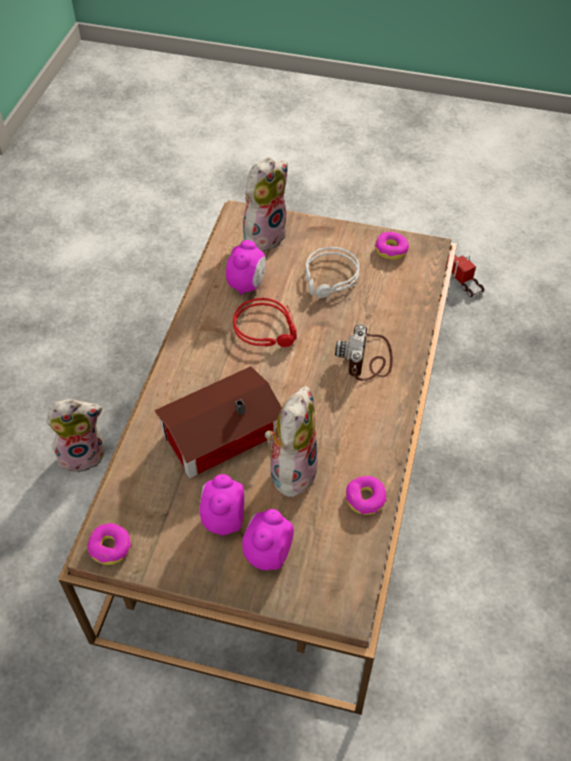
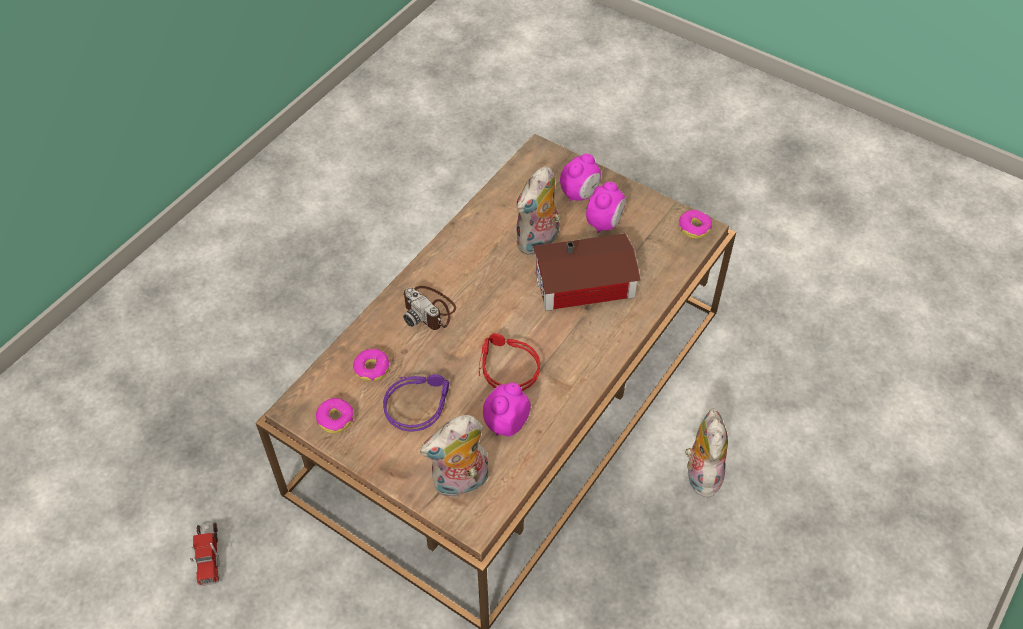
camera: 160 degrees left, 0 degrees up
(83, 454) = (701, 473): plush toy -> plush toy turned 90 degrees clockwise
(331, 278) = (417, 403): grey headphones -> purple headphones
(365, 499) = (492, 207): donut -> donut (372, 368)
(367, 359) = (429, 310): camera -> camera turned 105 degrees clockwise

